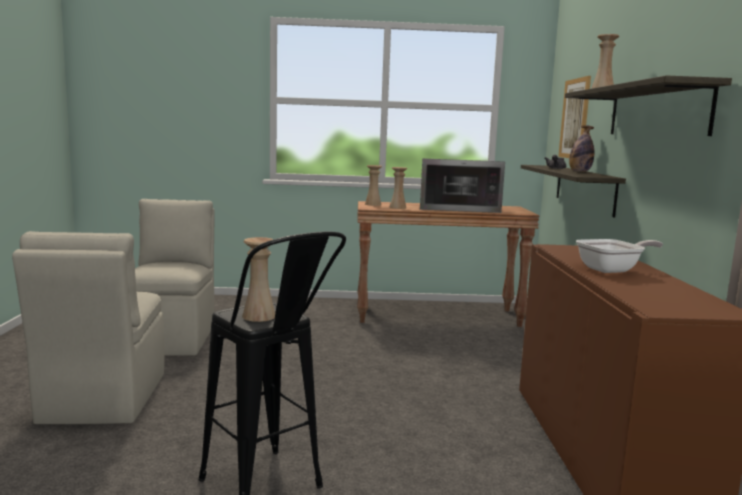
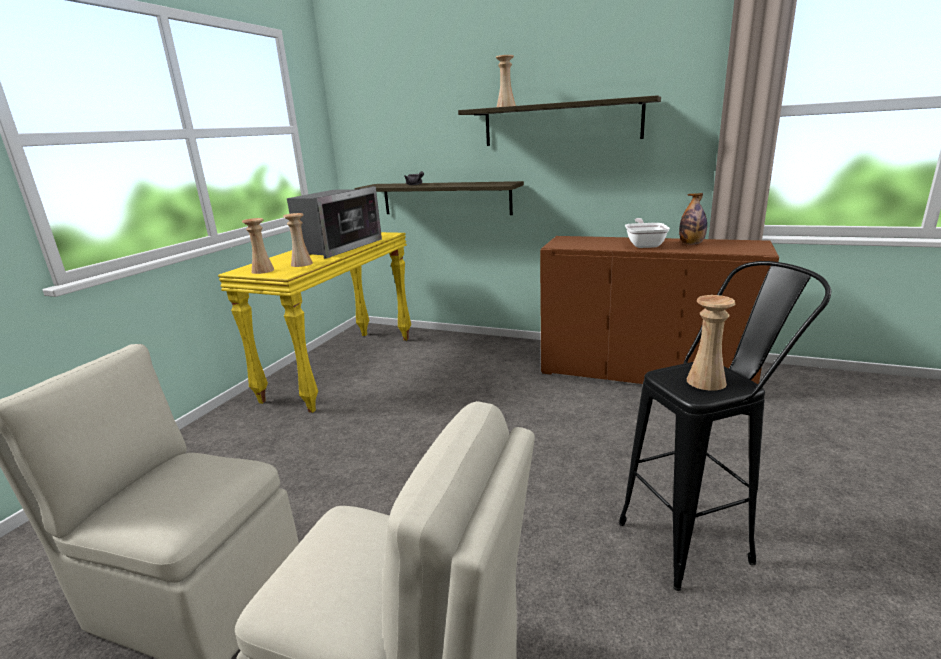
camera: 65 degrees left, 10 degrees up
(438, 316) = (341, 367): brown console table -> yellow console table
(575, 118) = (403, 135): picture -> none
(579, 171) = (454, 183): bottle -> bottle (691, 244)

